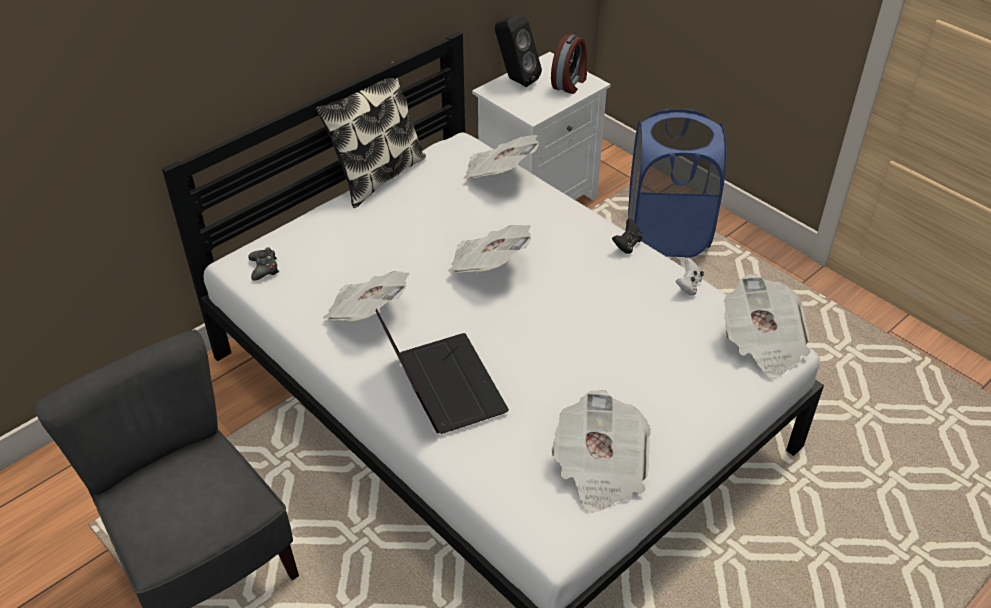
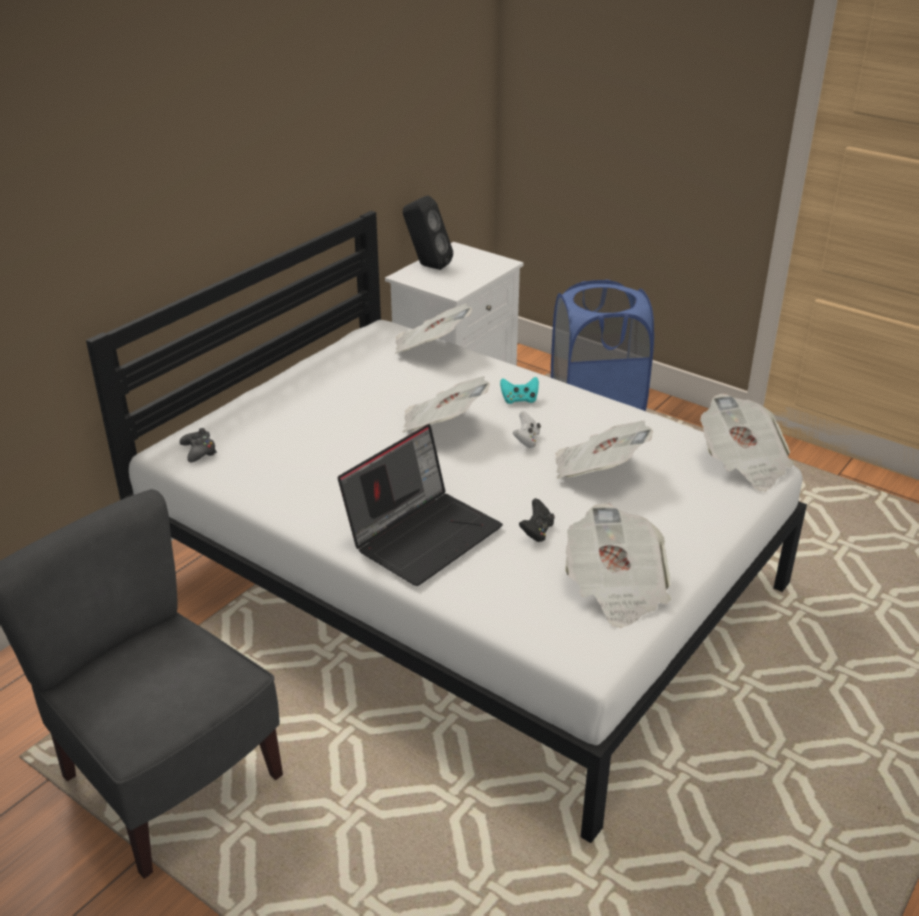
camera: 10 degrees left, 10 degrees down
(367, 312) = (324, 478): newspaper -> newspaper (597, 471)
(377, 176) = (301, 361): pillow -> none
(441, 386) = (423, 534): laptop -> laptop turned 75 degrees clockwise
(568, 244) = (519, 400): none -> turquoise game controller
(570, 83) = (483, 264): alarm clock -> none
(627, 245) = (579, 395): black game controller -> black game controller (537, 532)
(688, 286) = (653, 423): white game controller -> white game controller (526, 440)

